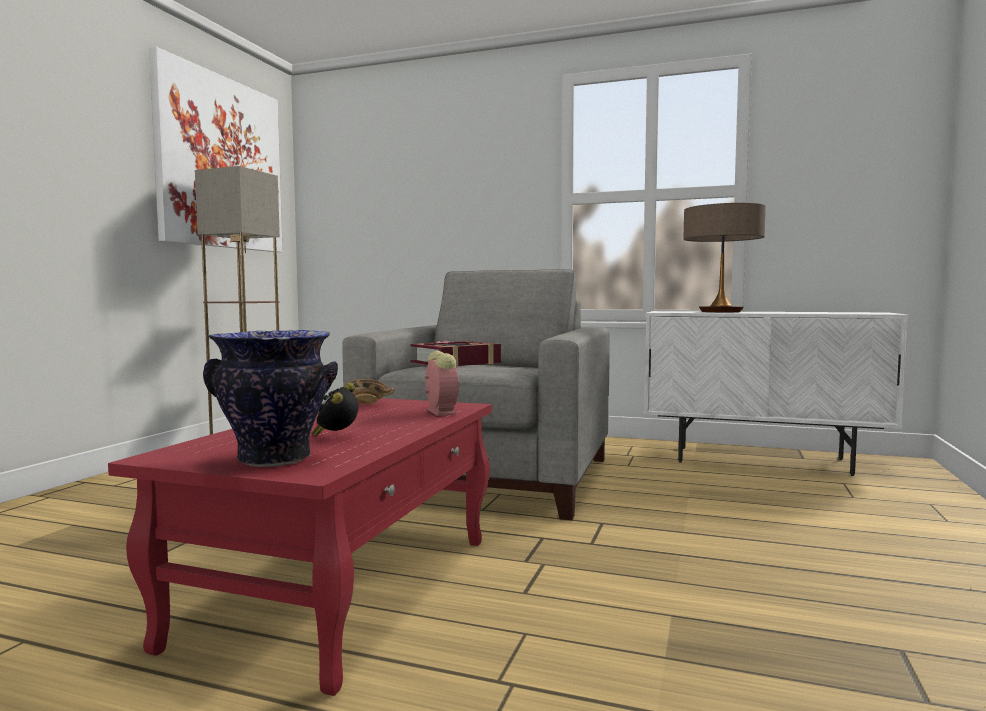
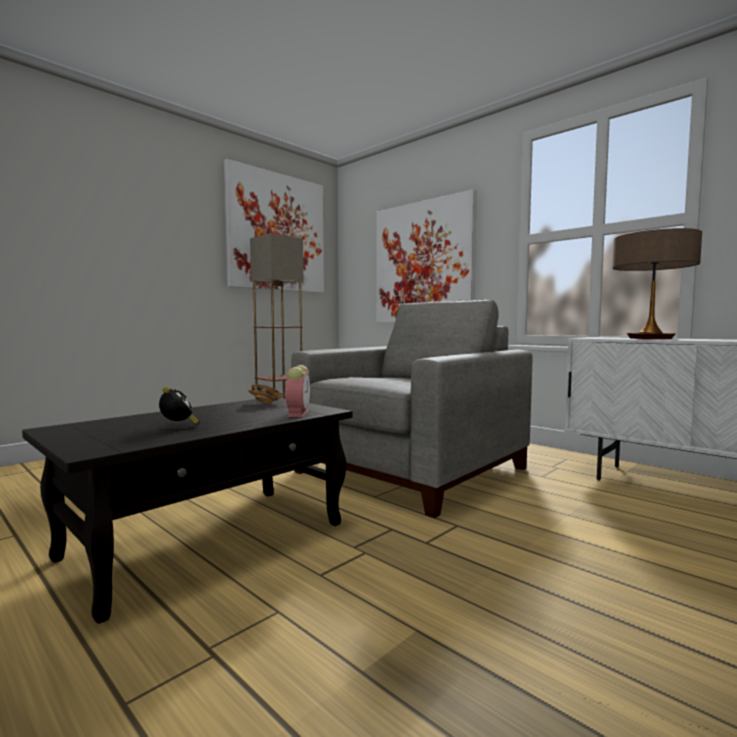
camera: 25 degrees right, 0 degrees up
(274, 459) = (98, 439): vase -> none
(336, 437) = (179, 426): alarm clock -> alarm clock turned 120 degrees clockwise
(345, 587) = (209, 539): red coffee table -> black coffee table
(433, 218) = (423, 263): none -> picture
(456, 363) = (376, 376): book -> none

